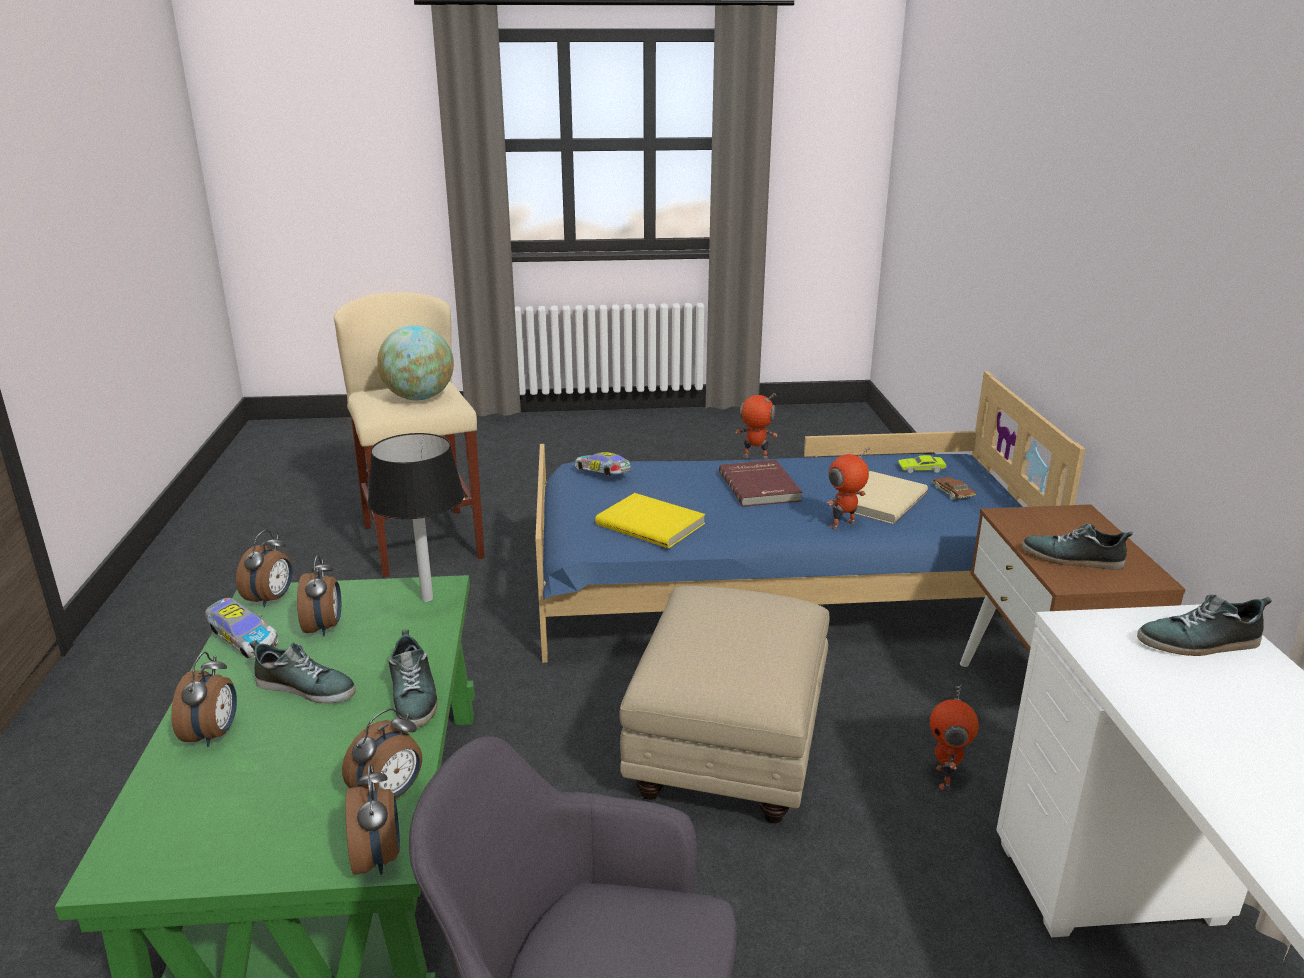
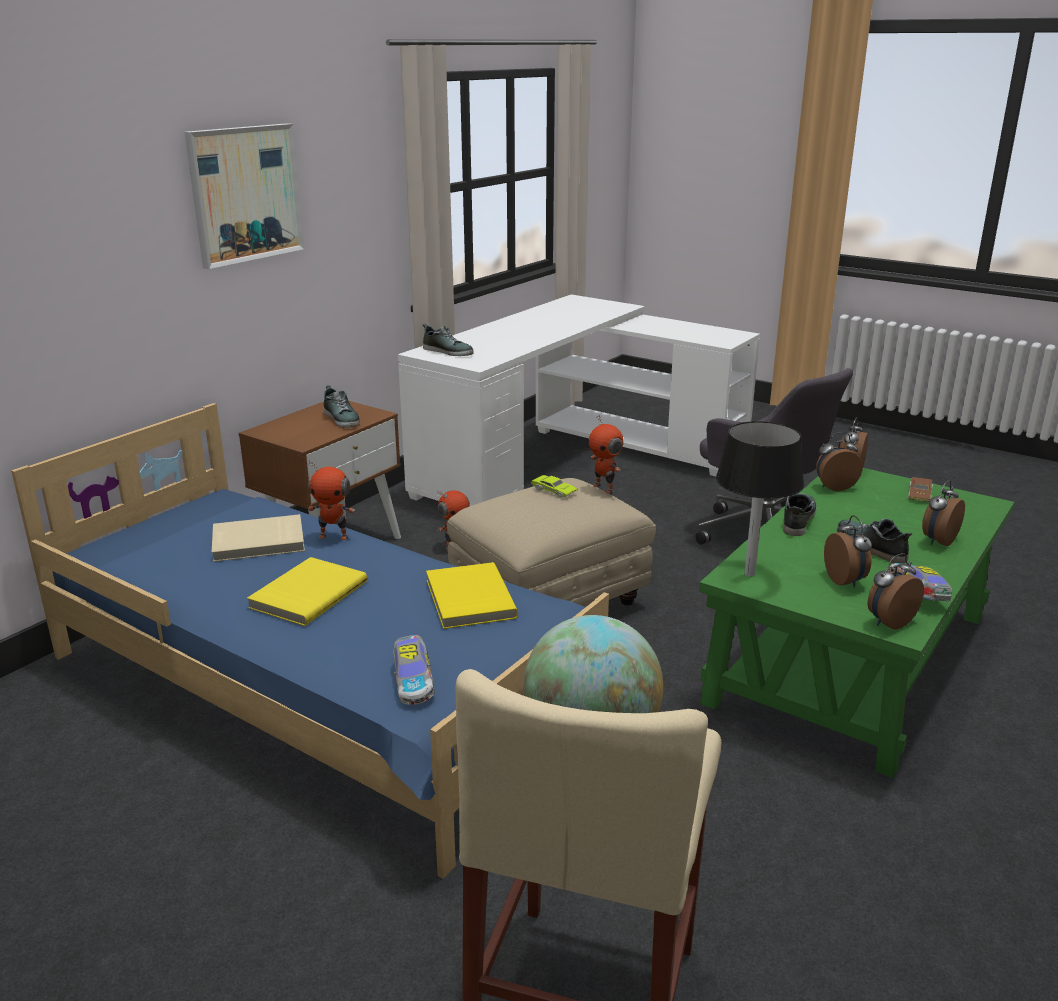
camera: 140 degrees left, 0 degrees up
(324, 627) = (845, 580): alarm clock -> alarm clock turned 135 degrees clockwise
(755, 458) = (231, 631): toy robot -> toy robot (604, 488)
(761, 486) = (307, 594): red book -> yellow book
(921, 469) = (147, 553): green toy car -> green toy car (554, 491)
(952, 492) = (194, 526): brown toy car -> brown toy car (919, 494)
(1204, 234) = (245, 194): none -> picture

